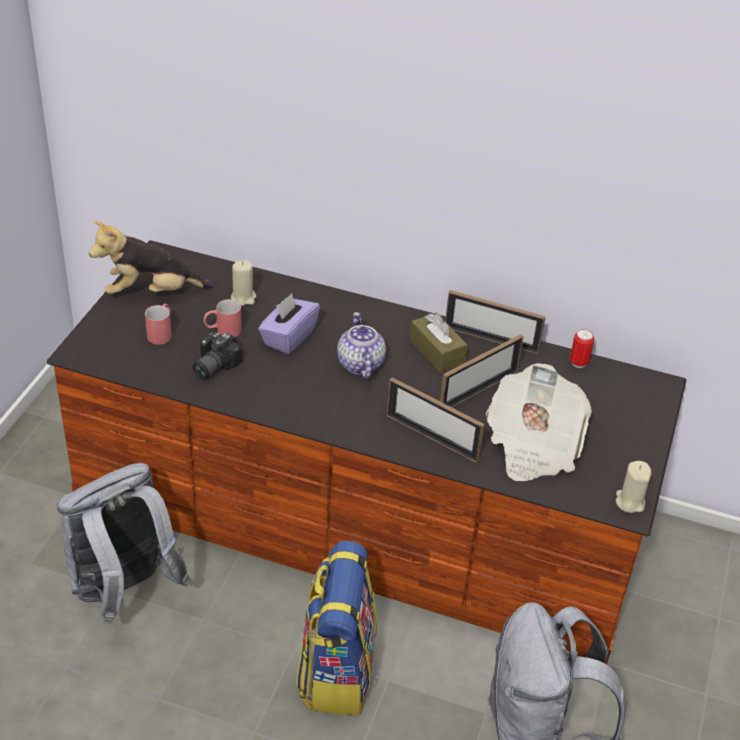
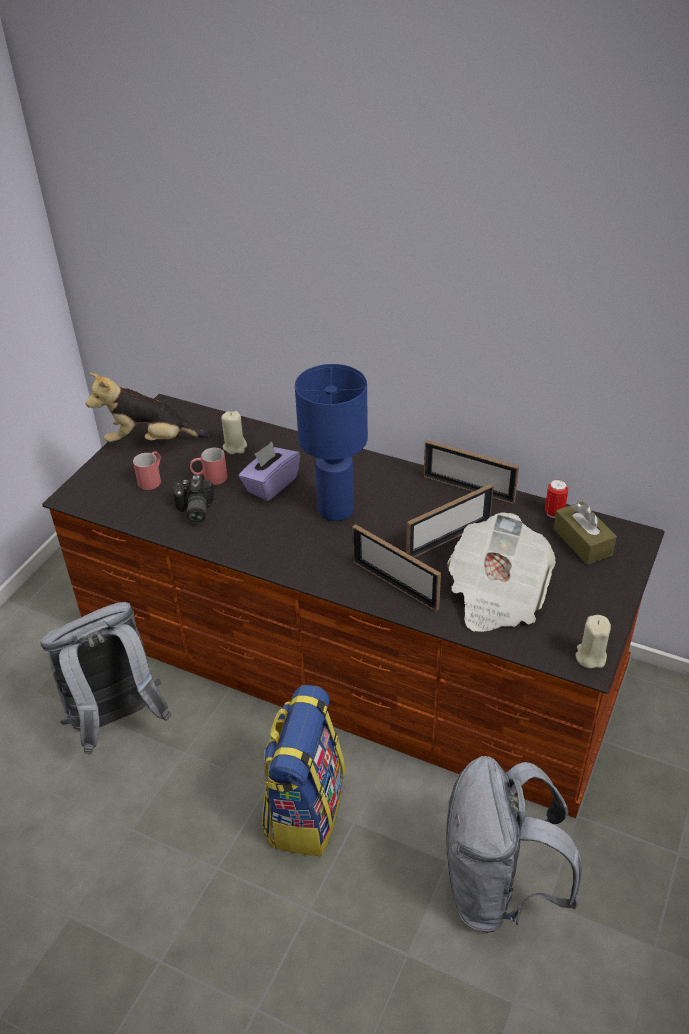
camera: 10 degrees right, 0 degrees up
(212, 365) = (193, 510): camera -> camera turned 45 degrees counterclockwise
(359, 364) = (335, 511): teapot -> blue table lamp
(437, 351) = (413, 500): brown tissue box -> brown tissue box (582, 542)

